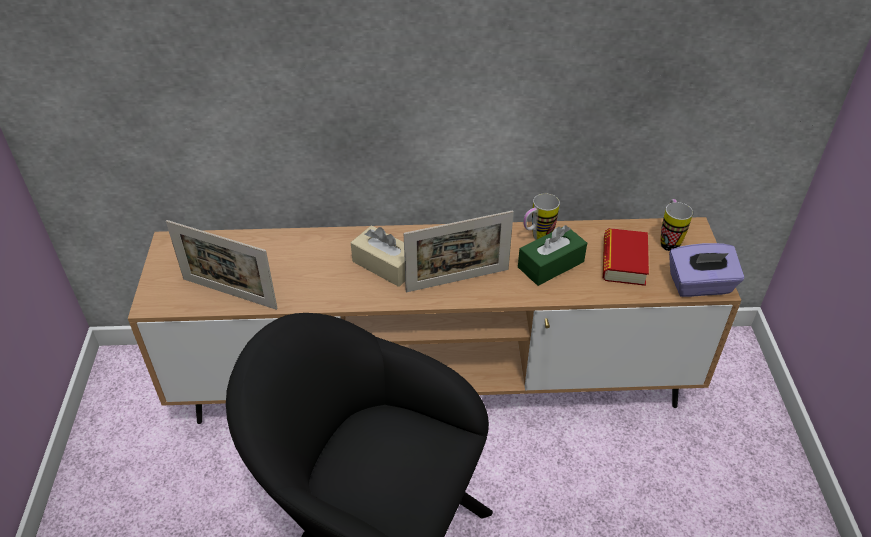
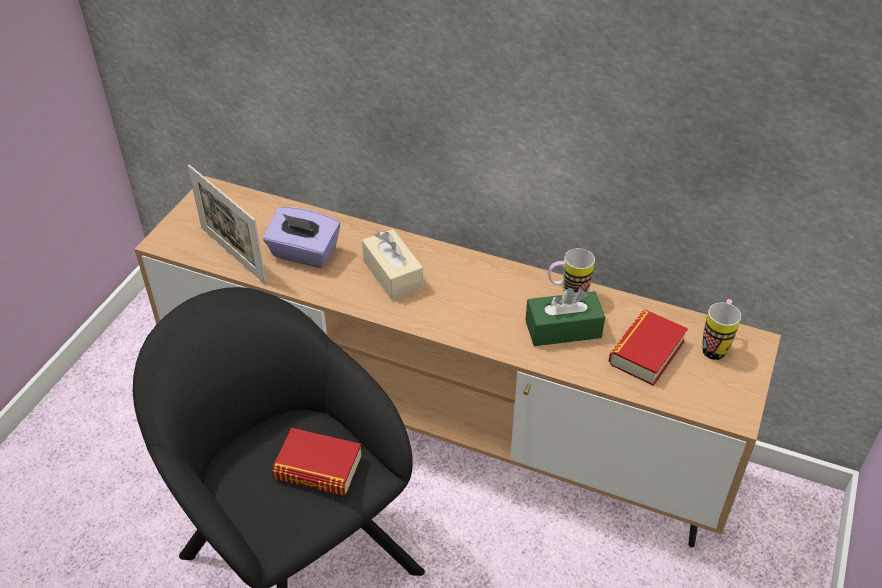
camera: 25 degrees right, 0 degrees up
(411, 453) = (318, 468): none -> book
(457, 280) = (454, 313): picture frame -> none
(700, 285) = (718, 407): purple tissue box -> purple tissue box (304, 253)

